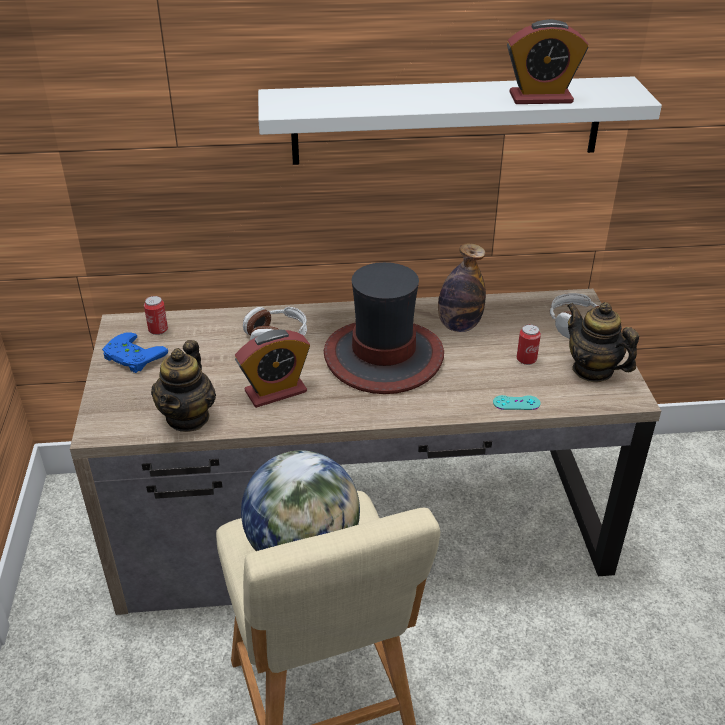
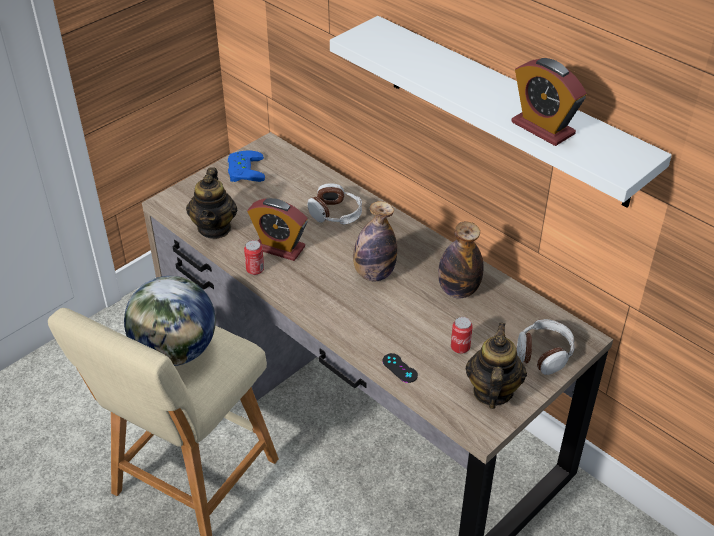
camera: 50 degrees right, 5 degrees up
(158, 330) = (281, 162): can -> can (255, 270)
(188, 417) = (215, 228): teapot -> teapot turned 60 degrees counterclockwise
(383, 357) = (374, 274): hat -> bottle
(516, 403) = (399, 368): turquoise game controller -> black game controller

